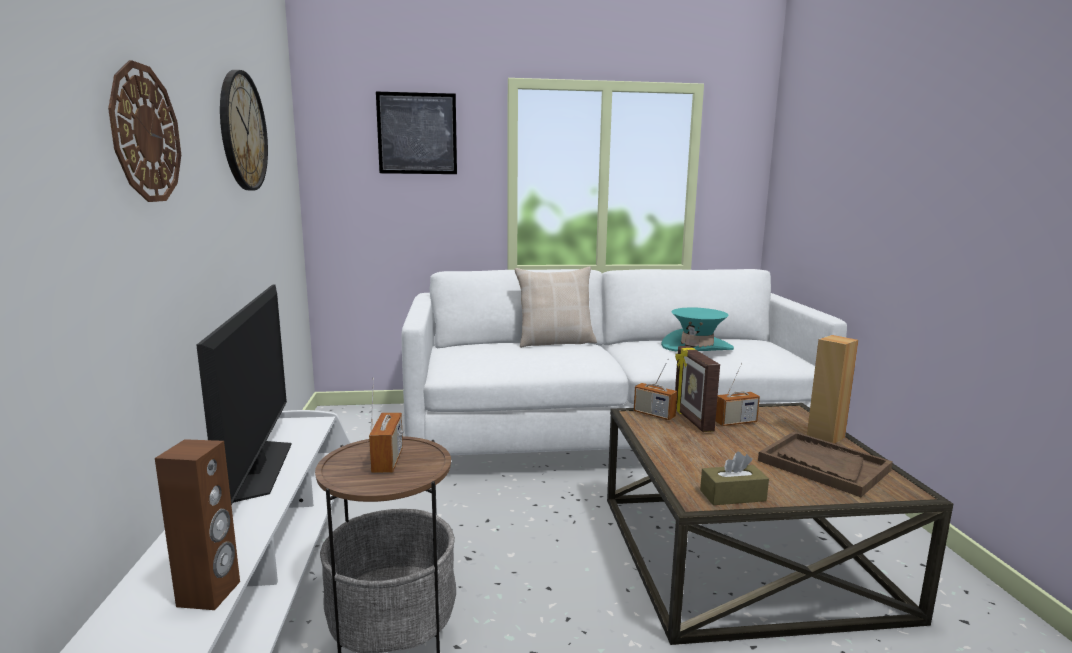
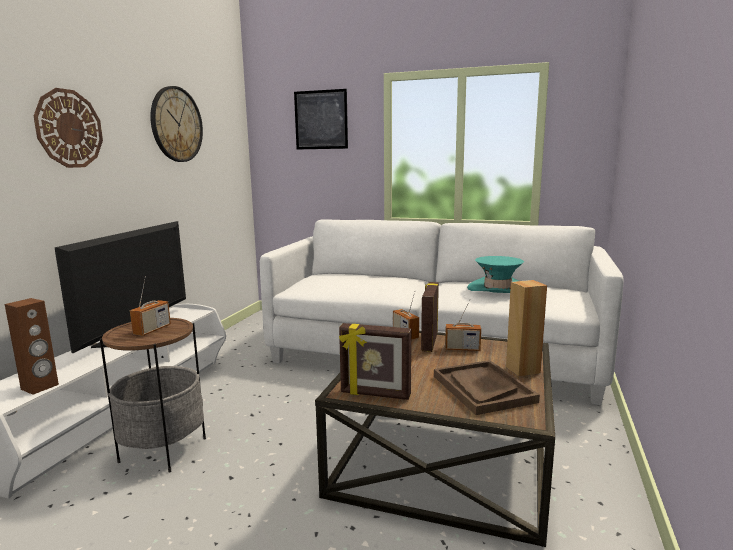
camera: 25 degrees right, 0 degrees up
(555, 342) = (391, 276): beige pillow -> none
(732, 495) = (375, 394): brown tissue box -> picture frame

